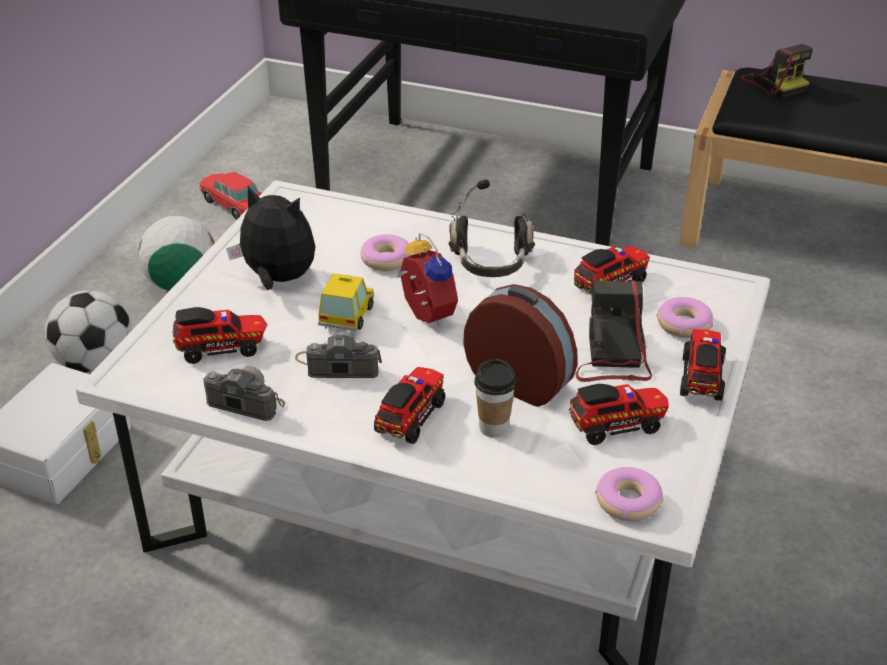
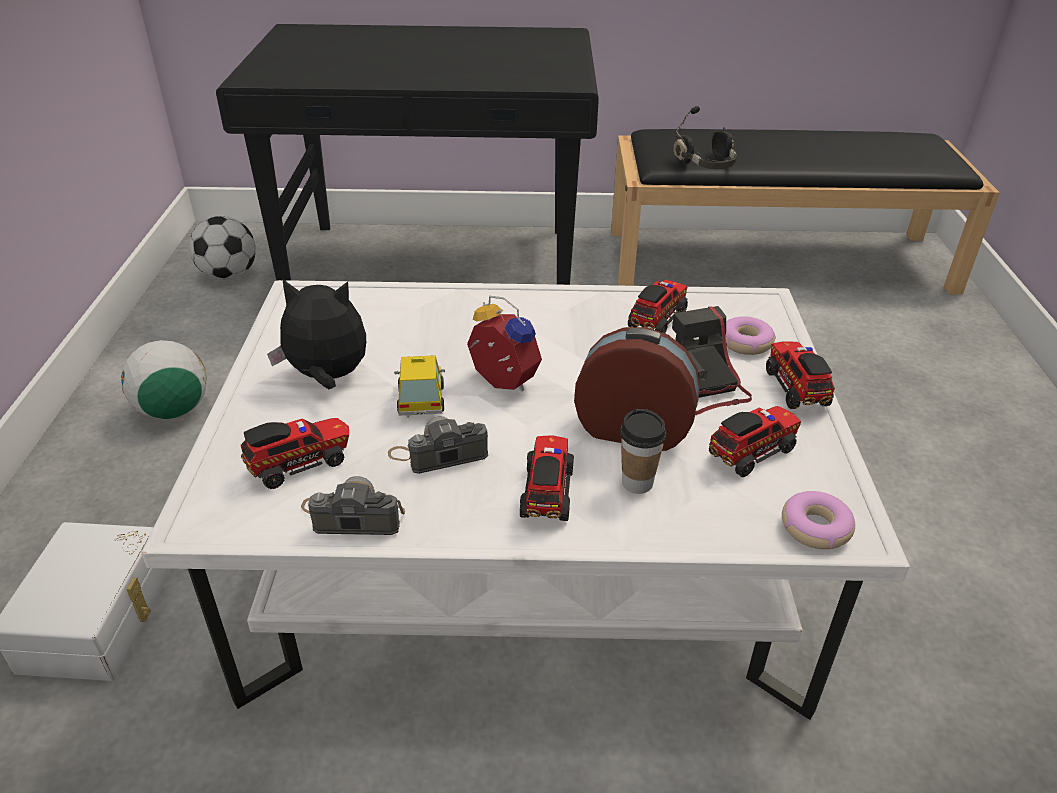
camera: 20 degrees left, 0 degrees up
(96, 364) = (107, 511): football -> football (229, 275)
(234, 205) = (199, 325): toy car -> none
(386, 259) = (431, 336): donut -> none
(491, 262) = (535, 320): black headphones -> black headphones (707, 165)
(774, 83) = (671, 137): camera -> none

